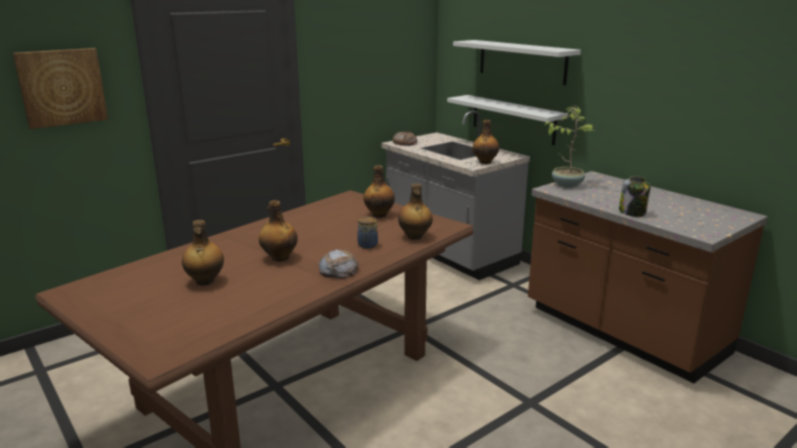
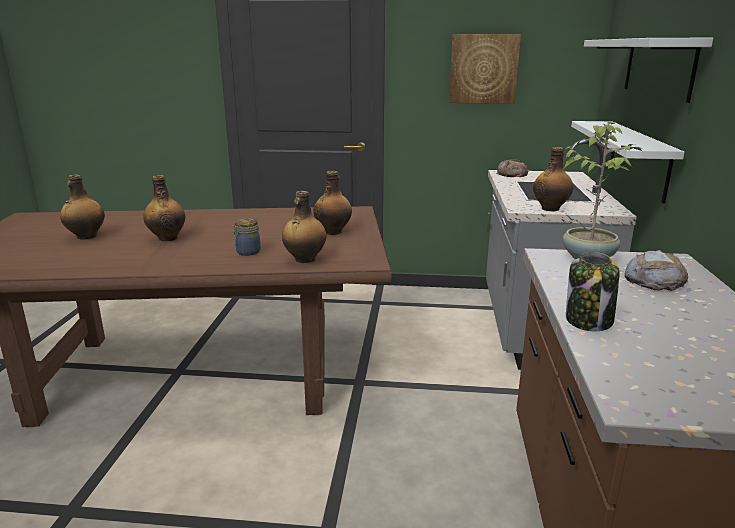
camera: 45 degrees right, 0 degrees up
(62, 87) = (155, 63): picture -> picture (483, 69)
(338, 270) = (171, 262): bread -> bread (654, 279)

